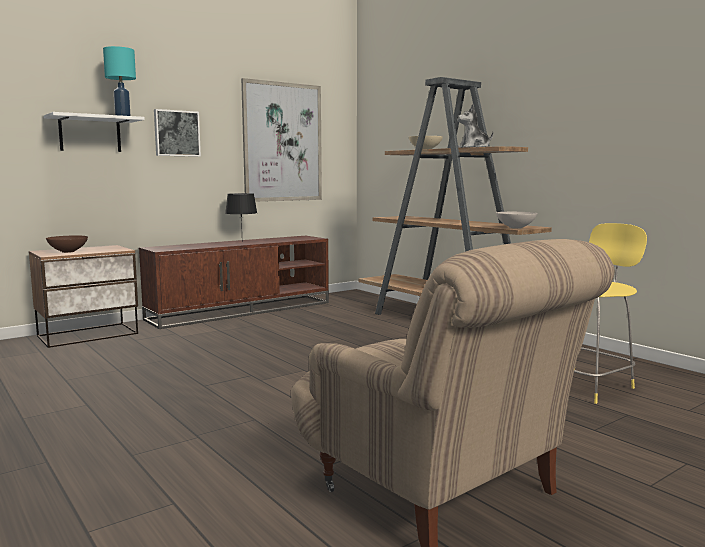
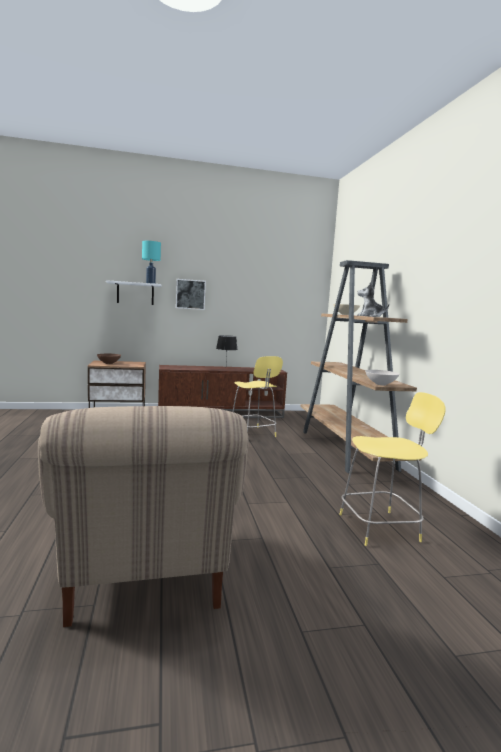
camera: 25 degrees right, 0 degrees up
(282, 142) = (266, 302): picture -> none
(320, 326) = (253, 434): none -> yellow stool

